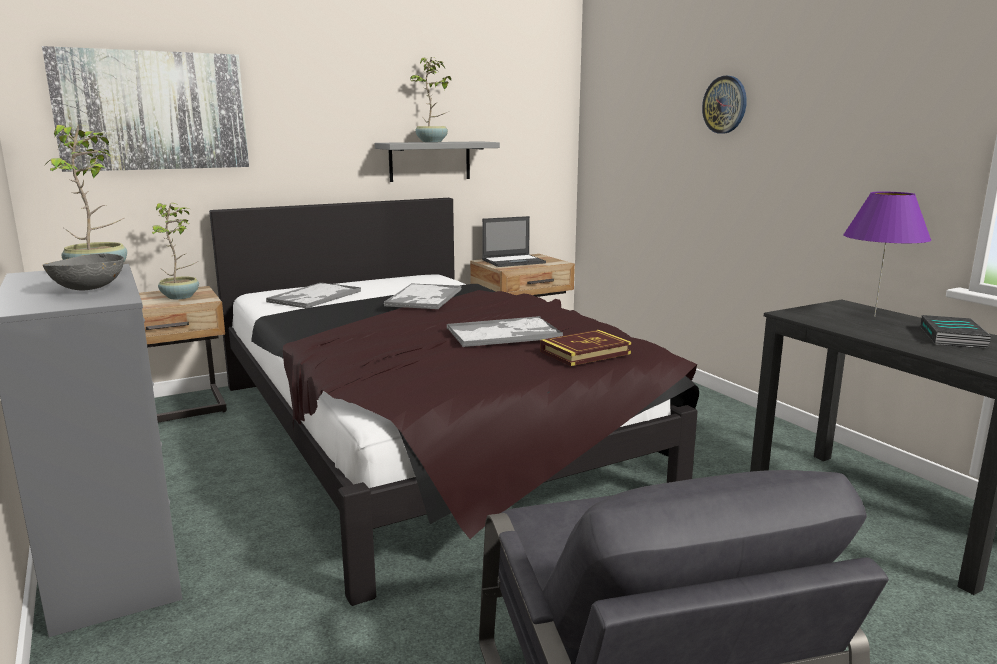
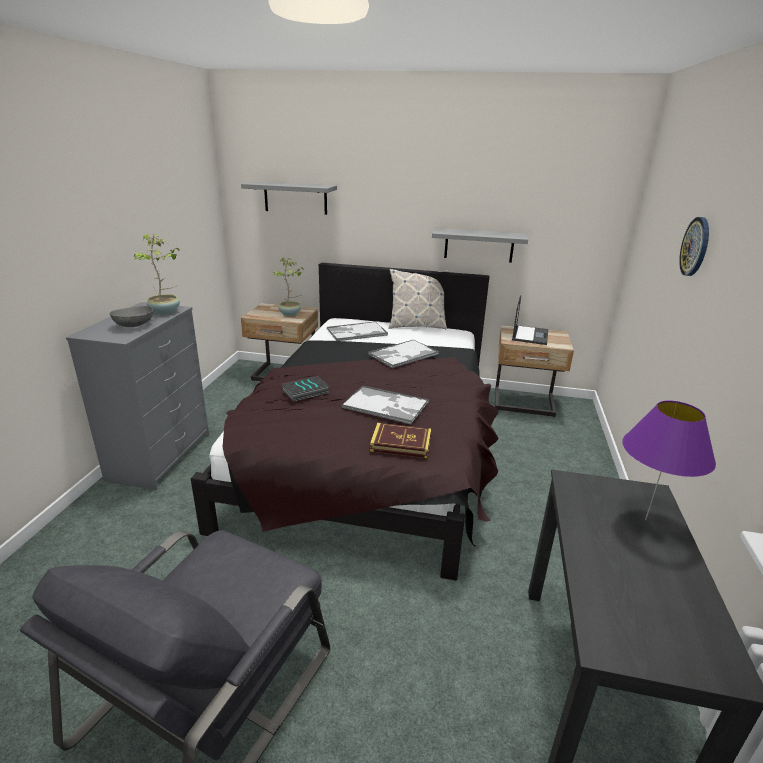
camera: 40 degrees right, 10 degrees up
(152, 111) = (295, 198): picture -> grey shelf
(374, 279) = (416, 326): none -> pillow
(432, 142) = (477, 232): potted plant -> none
(514, 261) = (530, 335): laptop -> laptop turned 90 degrees counterclockwise
(954, 338) = (661, 584): book -> book (305, 392)

